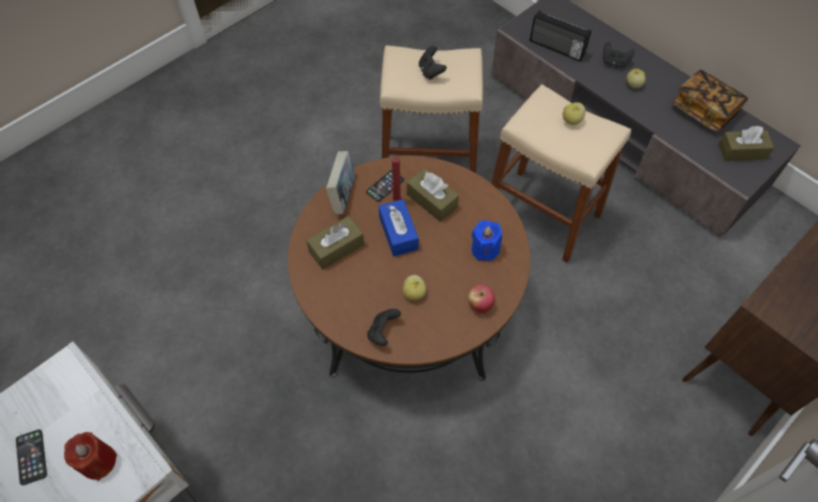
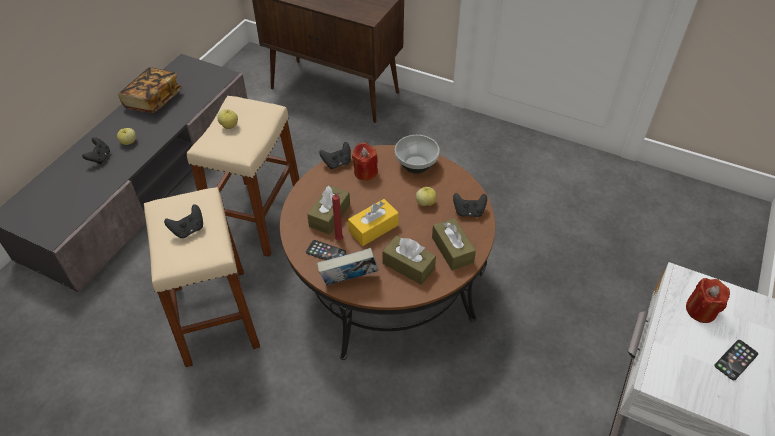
camera: 110 degrees left, 10 degrees down
(398, 233) = (373, 228): blue tissue box -> yellow tissue box
(479, 305) = (416, 164): apple -> bowl
(485, 250) = (365, 172): blue candle -> red candle
(509, 227) = (337, 163): none -> black game controller
(556, 48) = (83, 200): radio -> none
(742, 151) = (195, 78): brown tissue box -> brown tissue box (452, 250)

